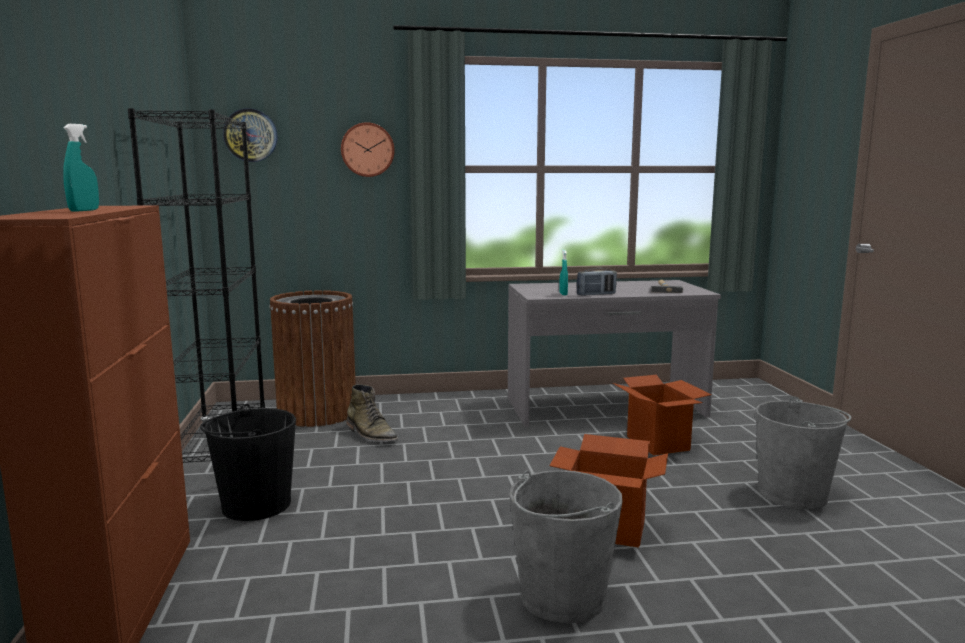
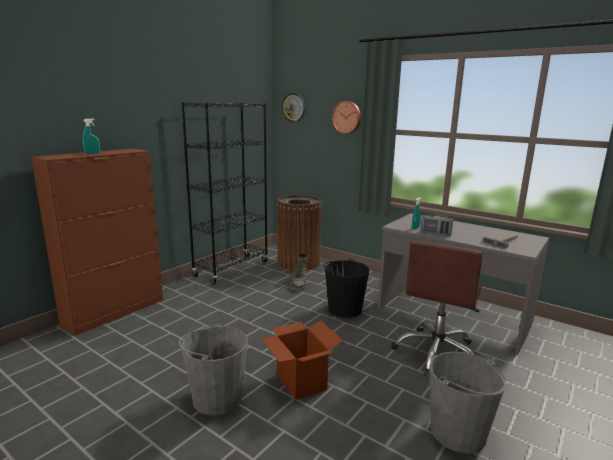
camera: 45 degrees right, 5 degrees up
(255, 505) = (203, 295): black bucket -> black bucket (344, 309)
(658, 443) = (437, 353): cardboard box -> brown office chair

